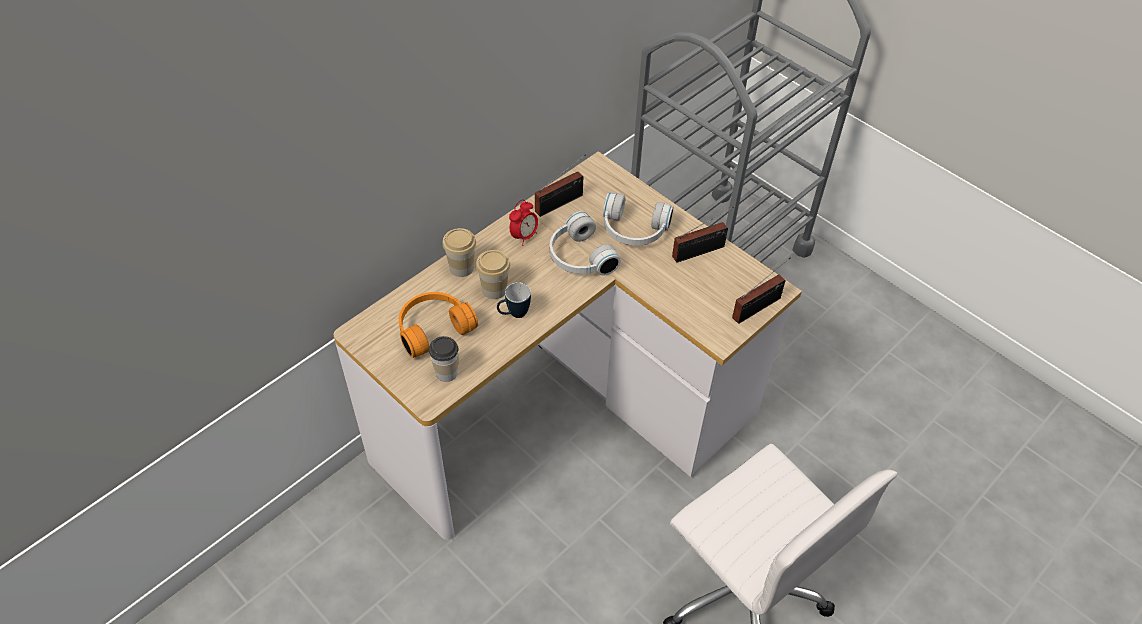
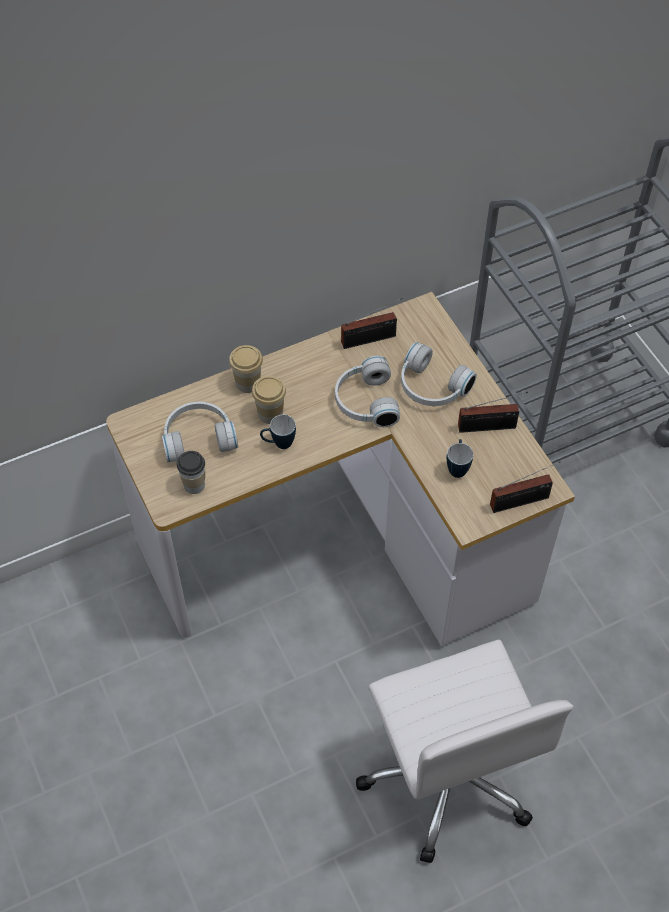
camera: 20 degrees right, 5 degrees up
(433, 328) = (198, 437): orange headphones -> white headphones
(524, 236) = (320, 366): alarm clock -> none
(688, 293) = (457, 467): none -> mug

